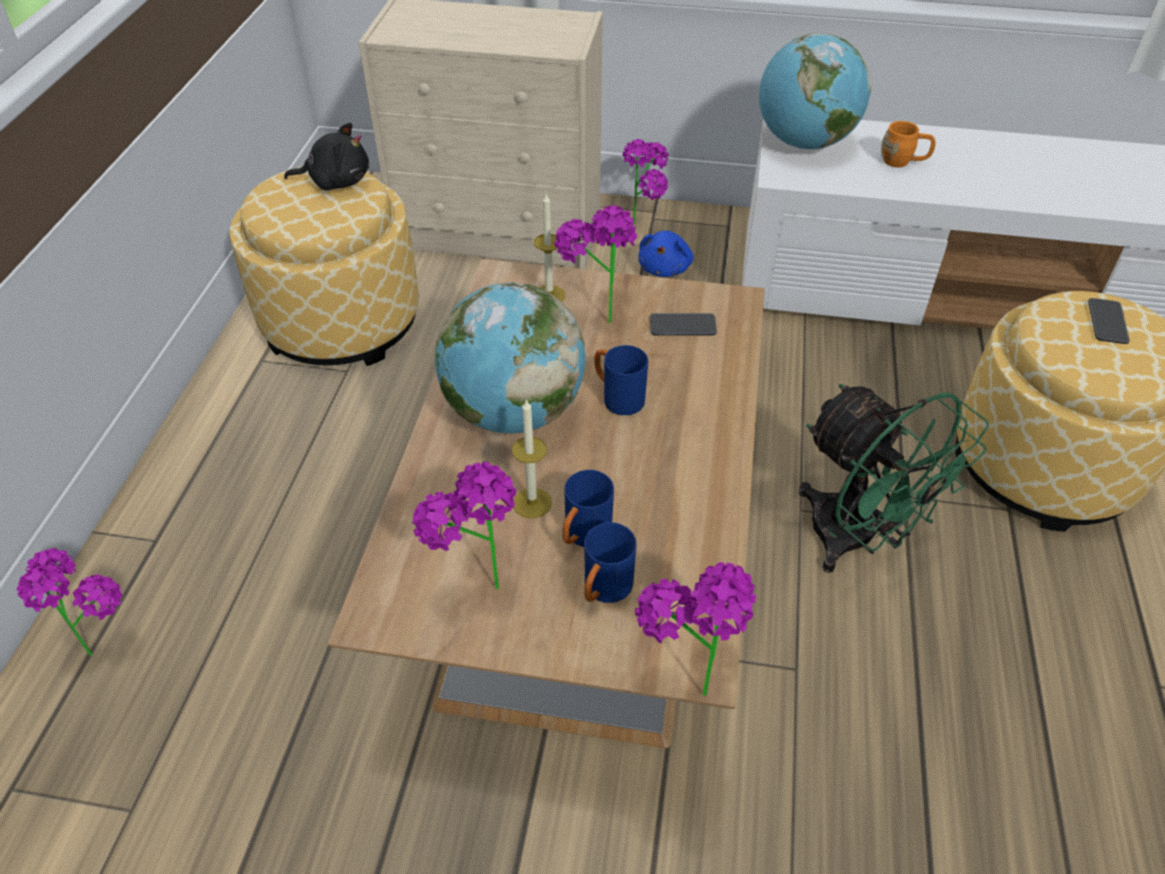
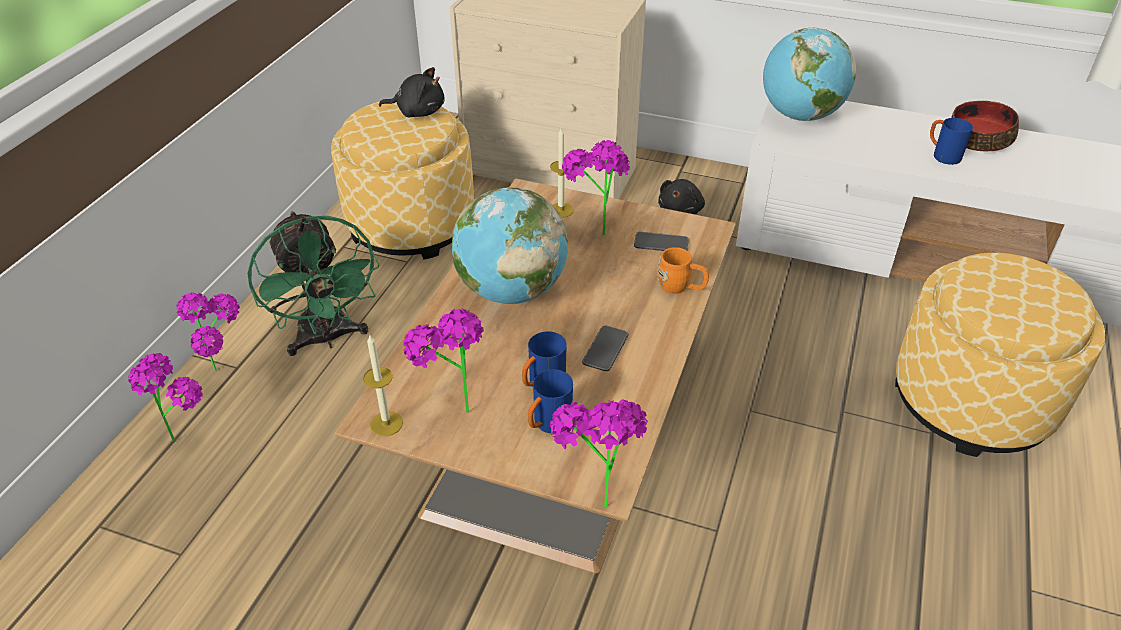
camera: 10 degrees right, 5 degrees down
(532, 503) = (509, 356): candle -> candle (386, 423)
(617, 397) = (594, 290): blue mug -> blue mug (942, 155)
(645, 222) = (673, 173): potted plant -> potted plant (227, 371)
(665, 268) = (681, 211): blue plush toy -> black plush toy
(857, 540) = (792, 440): green fan -> green fan (327, 338)
(903, 162) = (881, 138): orange mug -> orange mug (681, 287)
(1011, 152) = (978, 139): none -> bowl
(1107, 322) = (1022, 279): phone -> phone (605, 349)

